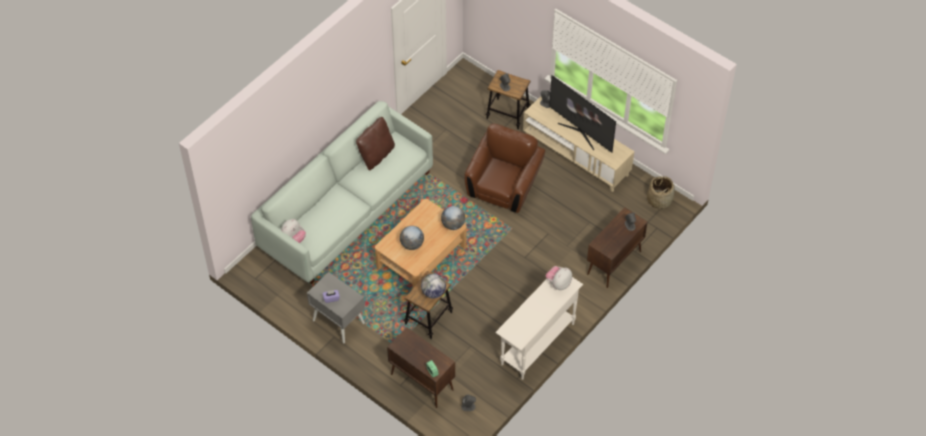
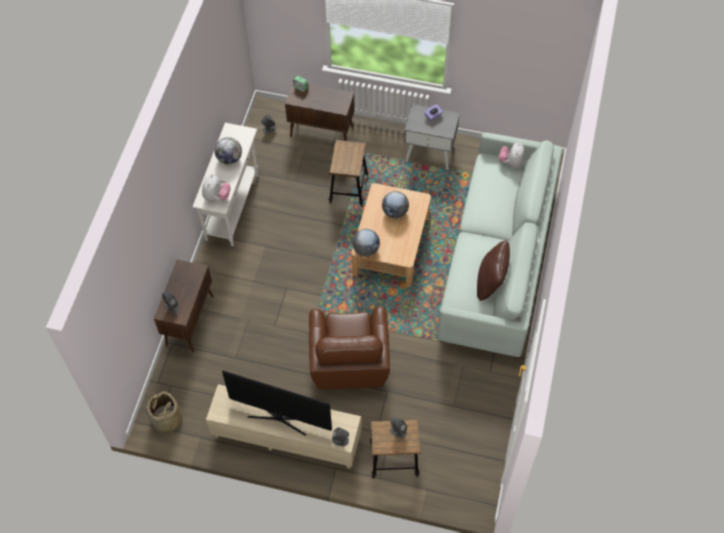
camera: 155 degrees right, 5 degrees up
(433, 292) = (341, 158): globe -> globe (229, 158)

